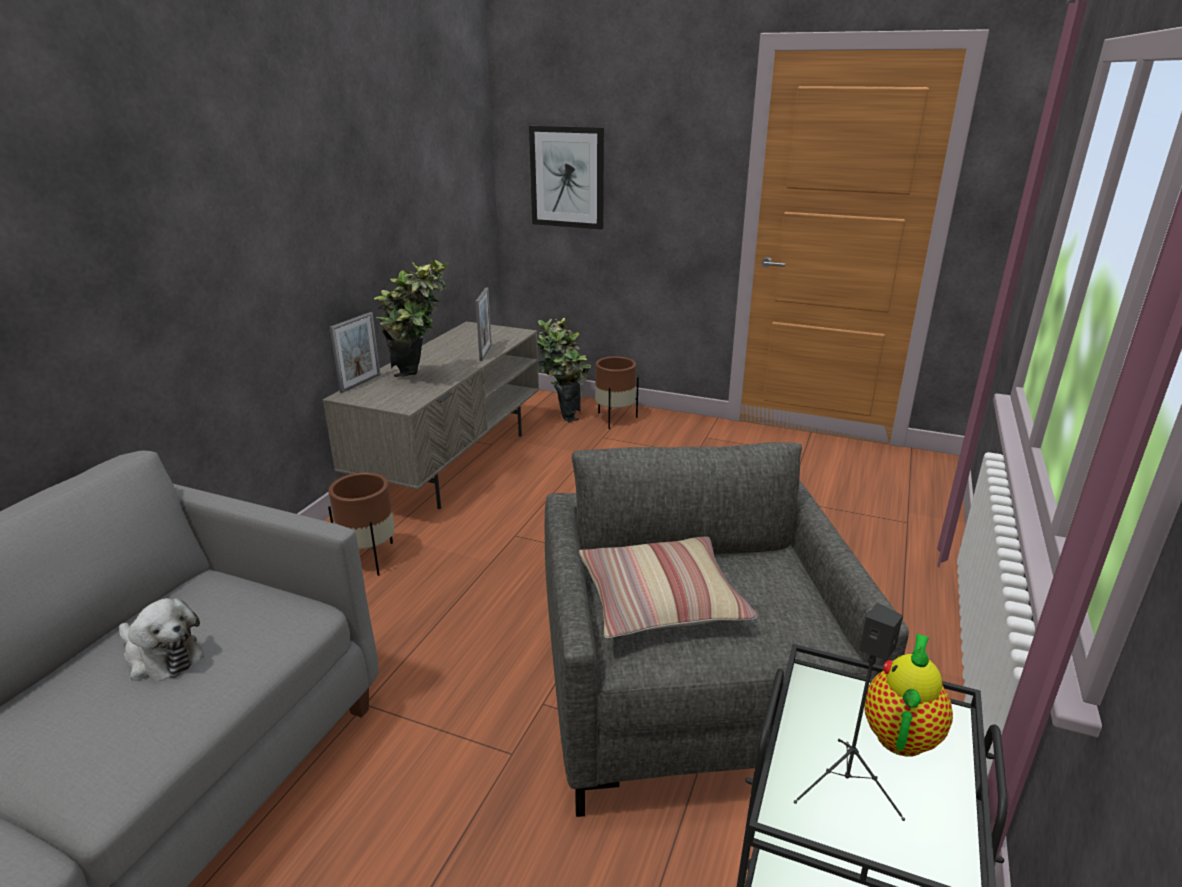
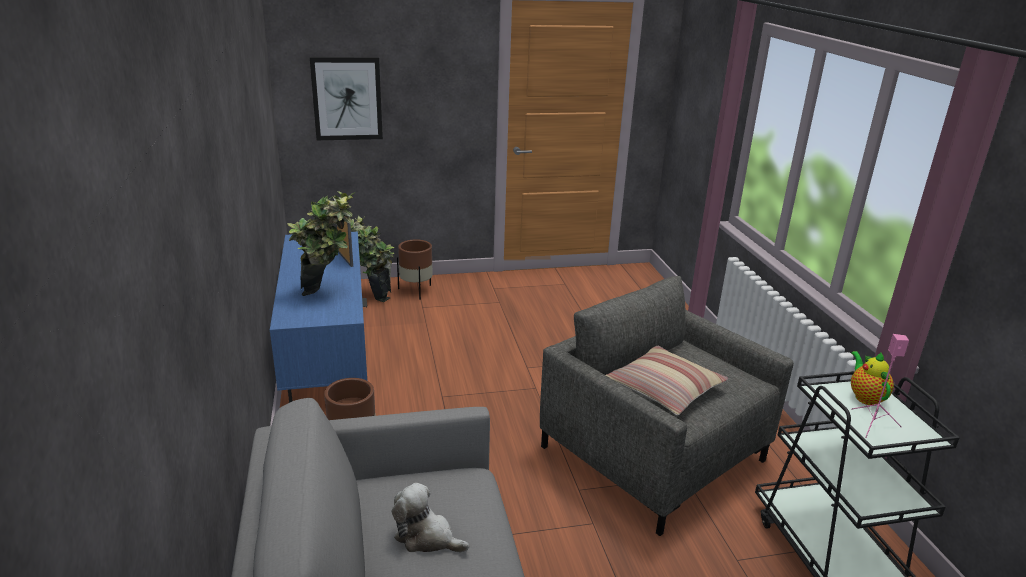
camera: 35 degrees left, 0 degrees up
(161, 657) = (426, 537): plush toy -> plush toy turned 150 degrees counterclockwise
(360, 383) = (281, 308): picture frame -> none
(451, 461) = (326, 358): grey tv stand -> blue tv stand
(844, 786) = (872, 424): black speaker -> pink speaker

